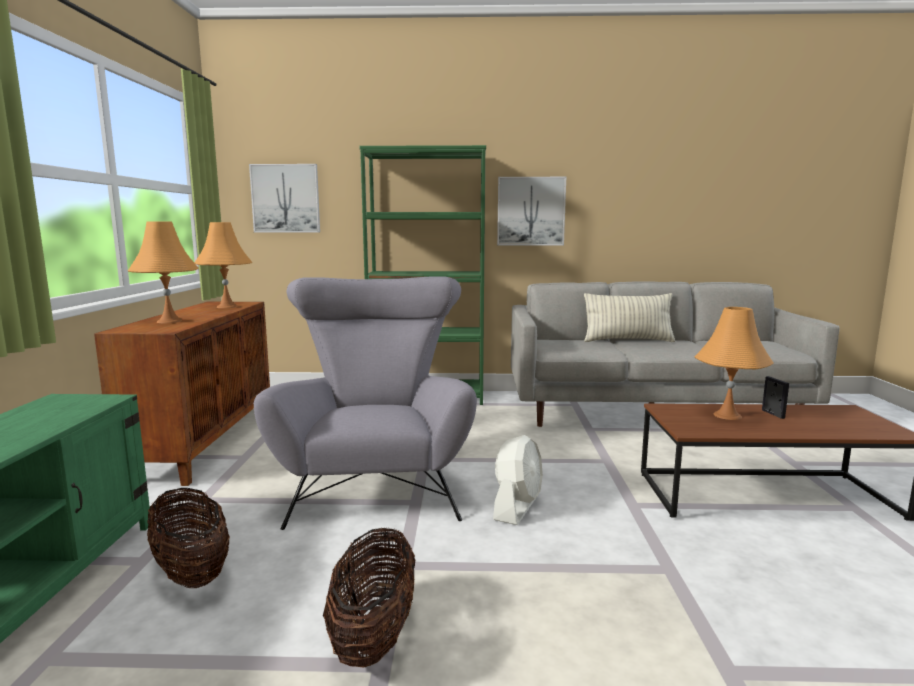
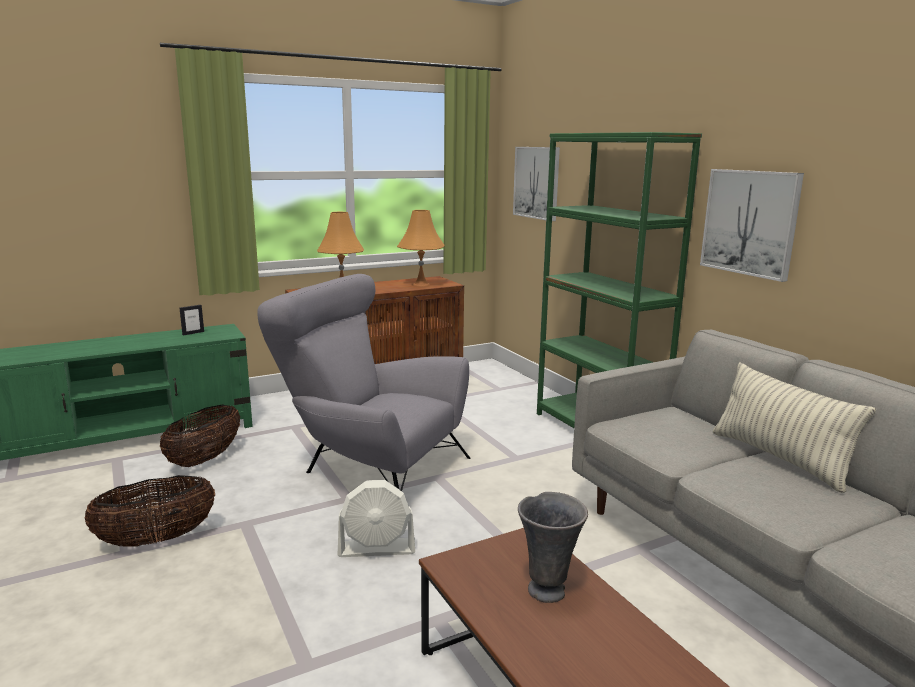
camera: 60 degrees right, 5 degrees up
(375, 482) = (370, 471): grey armchair -> grey armchair turned 120 degrees counterclockwise
(727, 415) = (548, 590): orange table lamp -> grey vase
(772, 414) = (601, 631): picture frame -> picture frame (193, 333)

